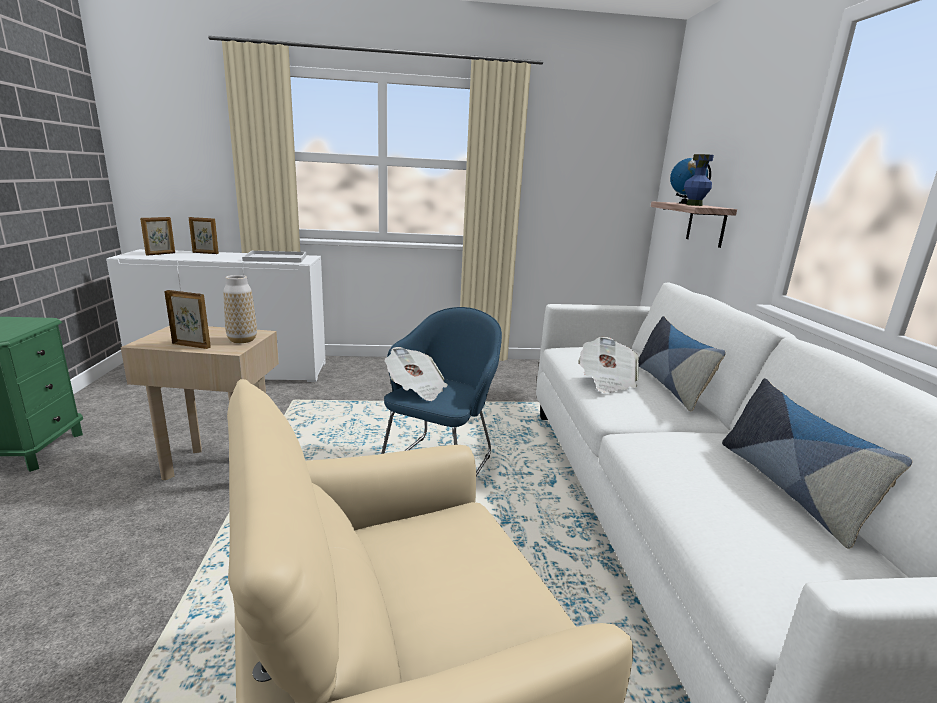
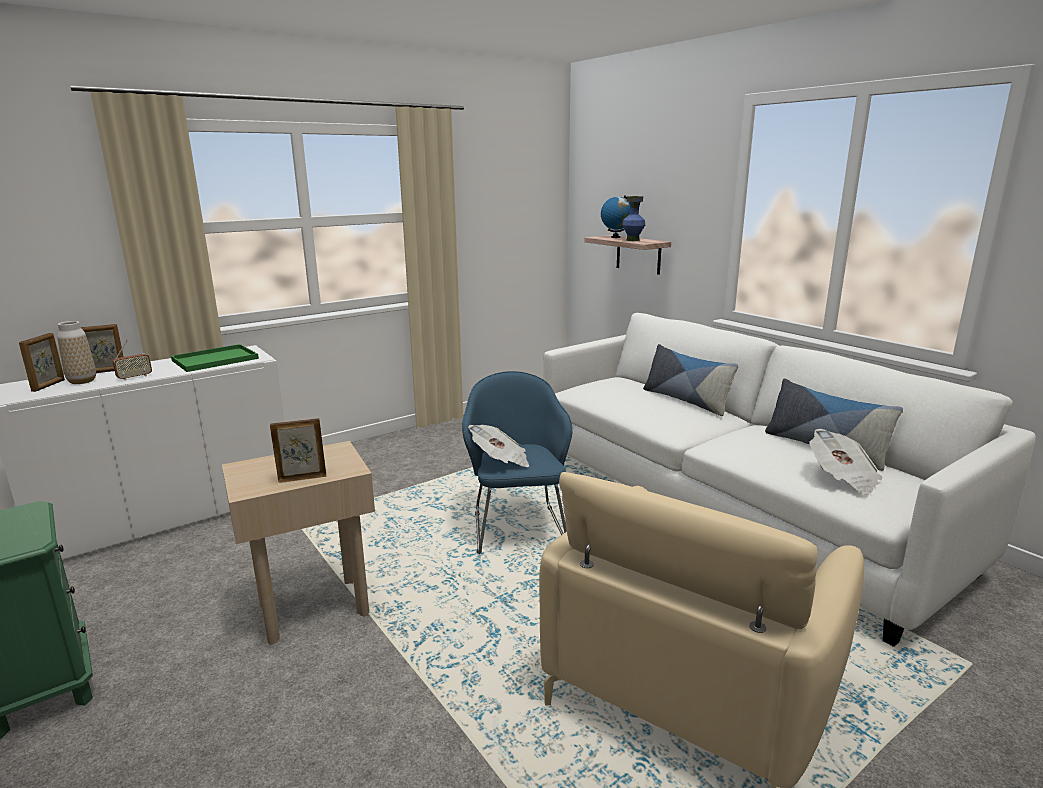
camera: 30 degrees left, 0 degrees up
(209, 258) = (135, 377): none -> radio
(242, 340) = (340, 458): vase -> vase (82, 381)
(274, 258) = (214, 360): white tray -> green tray
(606, 381) = (645, 409): newspaper -> newspaper (843, 478)

